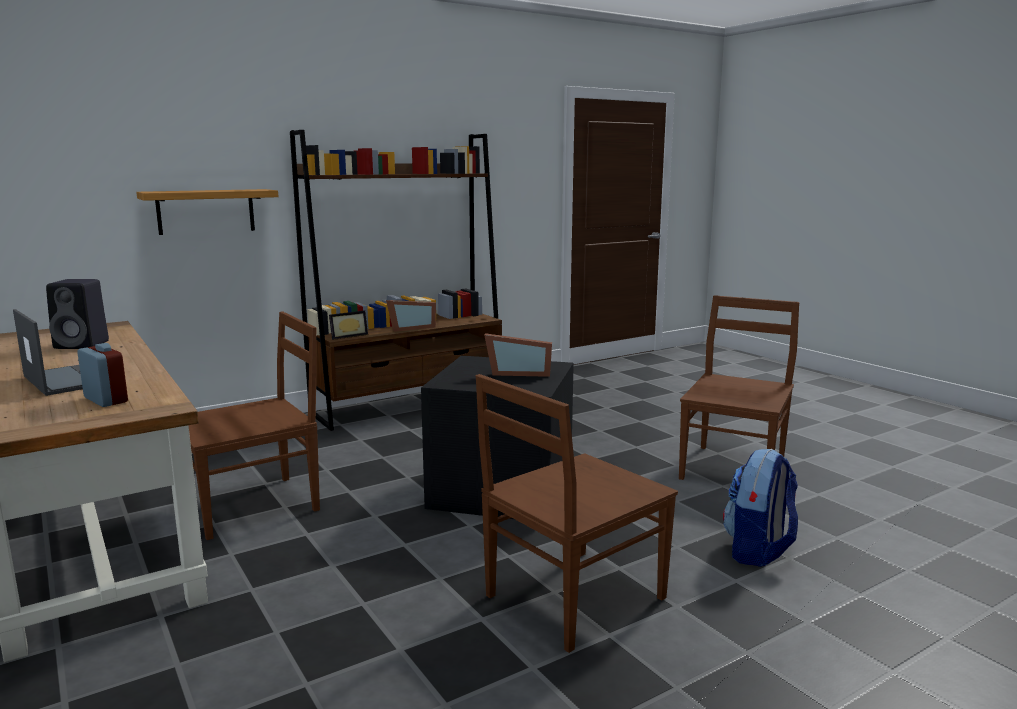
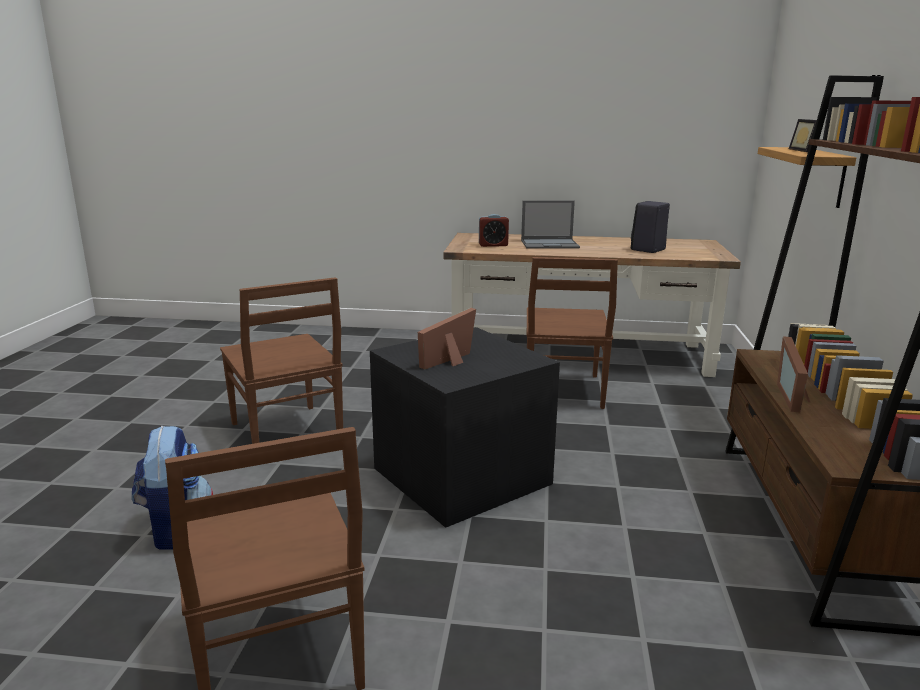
camera: 130 degrees right, 5 degrees up
(347, 336) = (765, 360): picture frame -> picture frame (805, 151)
(571, 598) = (286, 434): brown chair -> brown chair turned 150 degrees clockwise

